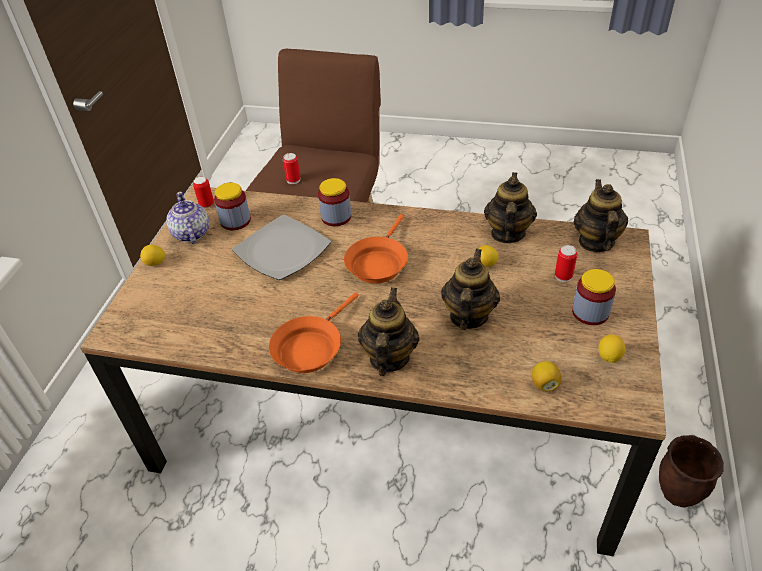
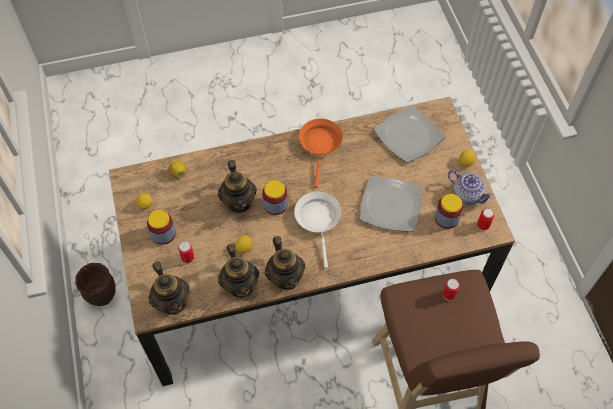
camera: 150 degrees right, 15 degrees up
(187, 316) = (408, 136): none -> plate
(336, 217) = (376, 251): jar -> jar (275, 204)
(378, 263) = (318, 220): orange frying pan -> white frying pan
(388, 357) = (272, 156): teapot -> teapot (285, 277)

